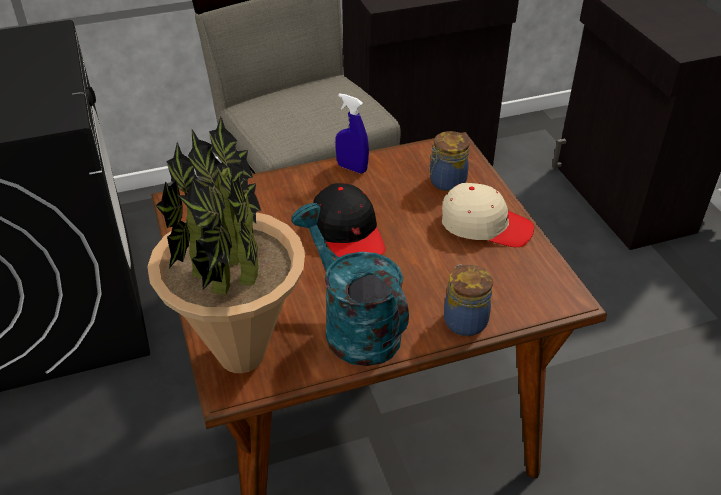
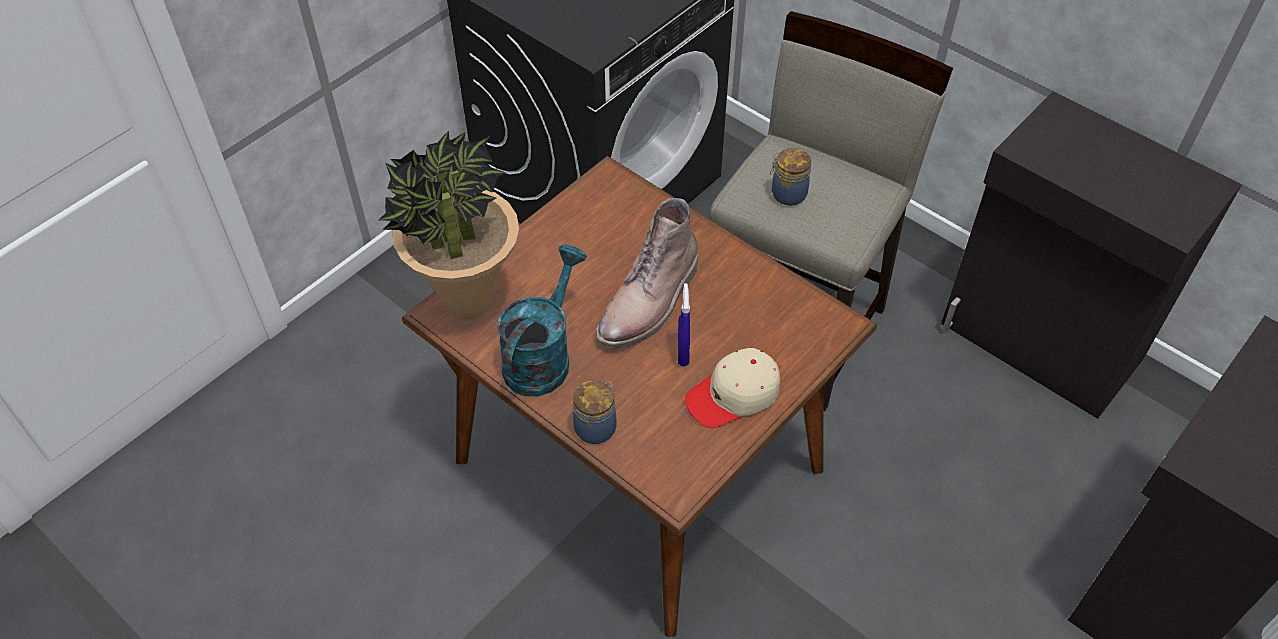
camera: 60 degrees right, 10 degrees up
(348, 233) = (650, 303): black cap -> brown boot
(352, 168) = (741, 264): blue spray bottle -> blue spray bottle (683, 353)
(446, 182) = (775, 341): jar -> jar (787, 193)
(485, 225) = (733, 395): beige cap -> beige cap turned 75 degrees clockwise

